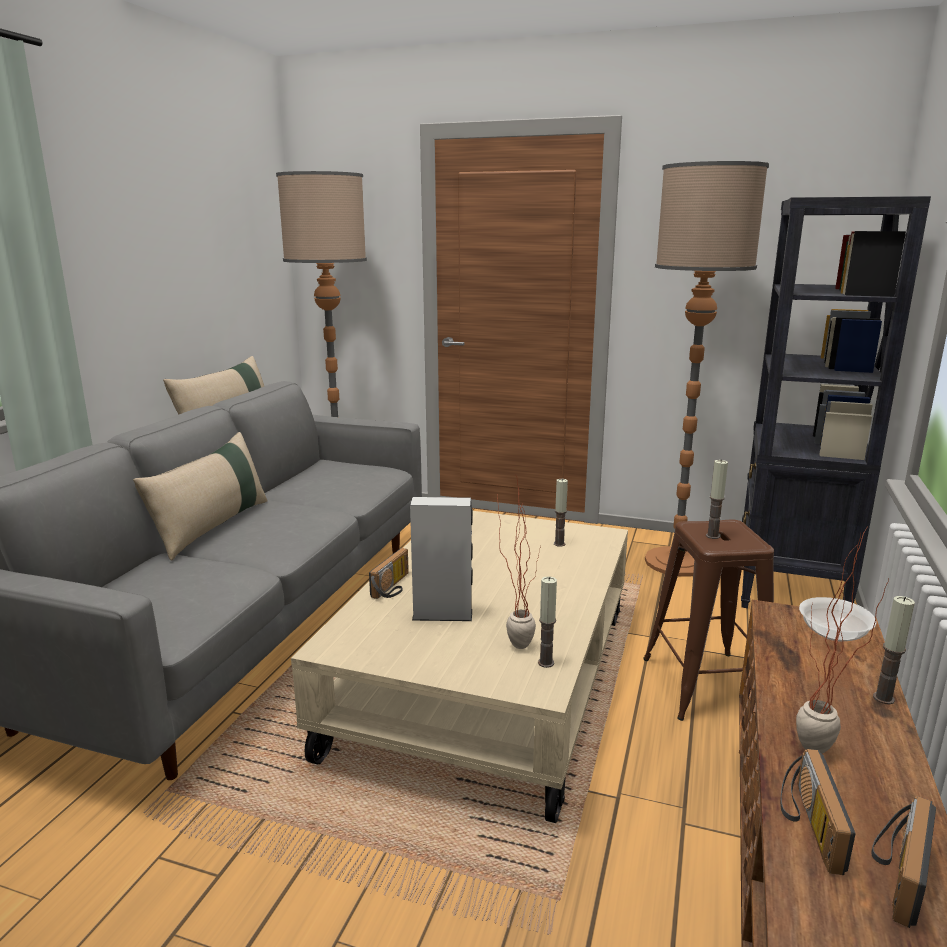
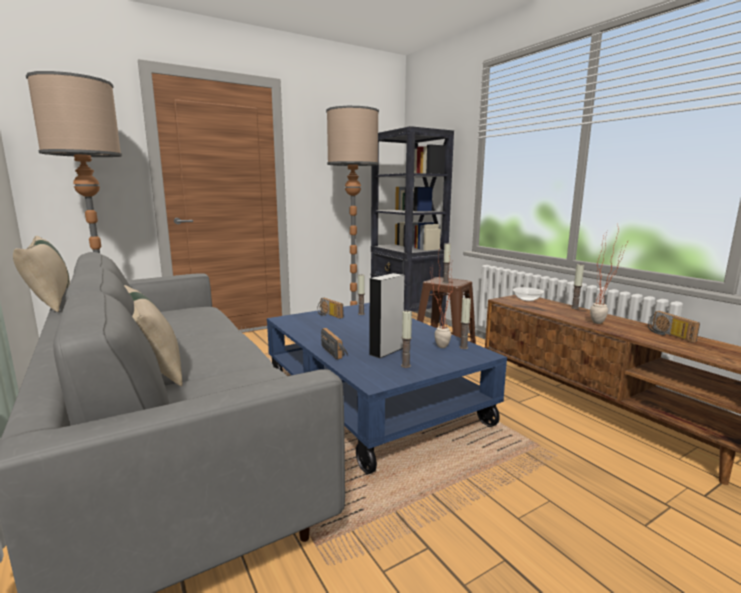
camera: 50 degrees left, 5 degrees down
(409, 646) = (405, 366): none -> candle
(486, 680) = (370, 399): beige coffee table -> blue coffee table
(806, 824) = (639, 336): radio -> radio (328, 315)

